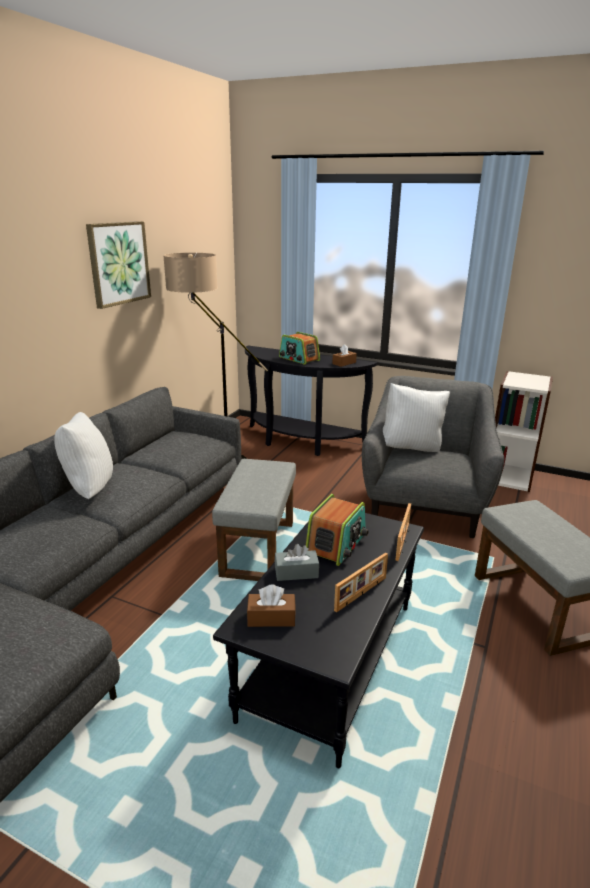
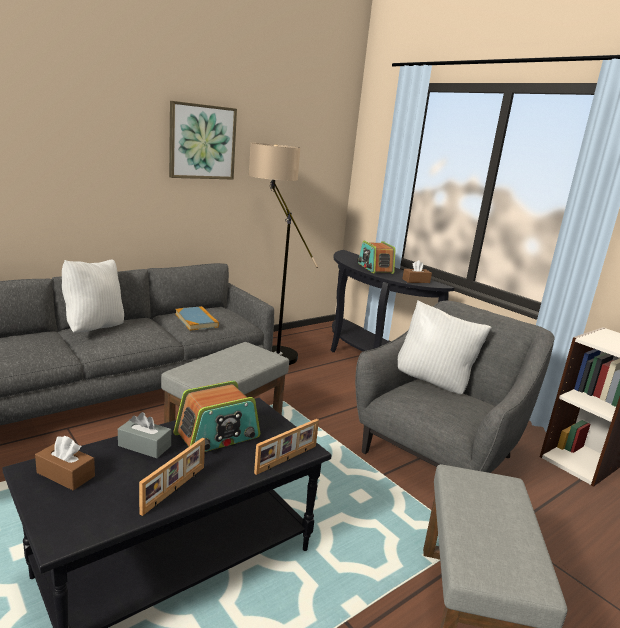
camera: 25 degrees right, 5 degrees down
(174, 451) = (196, 320): none -> book
(361, 594) = (175, 490): picture frame -> picture frame turned 45 degrees counterclockwise

